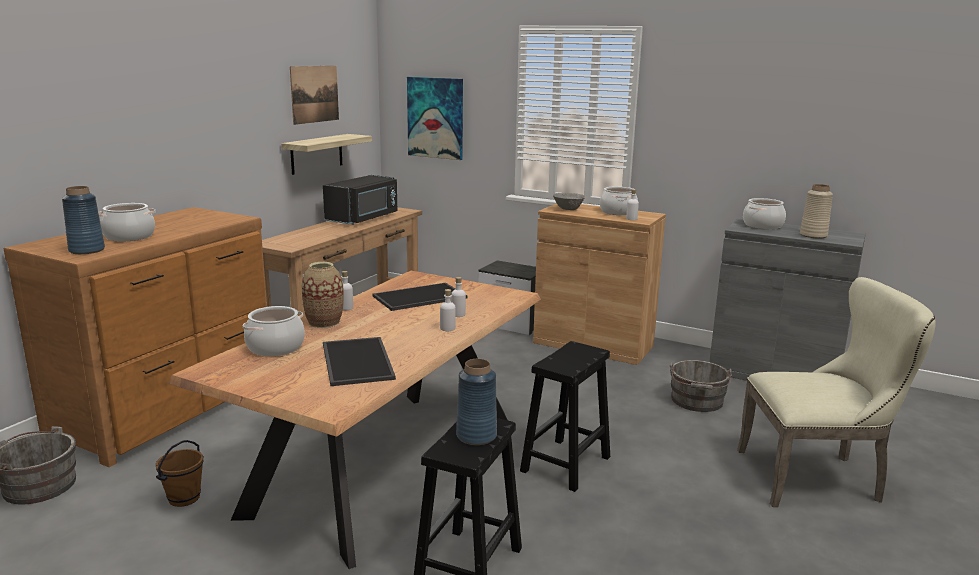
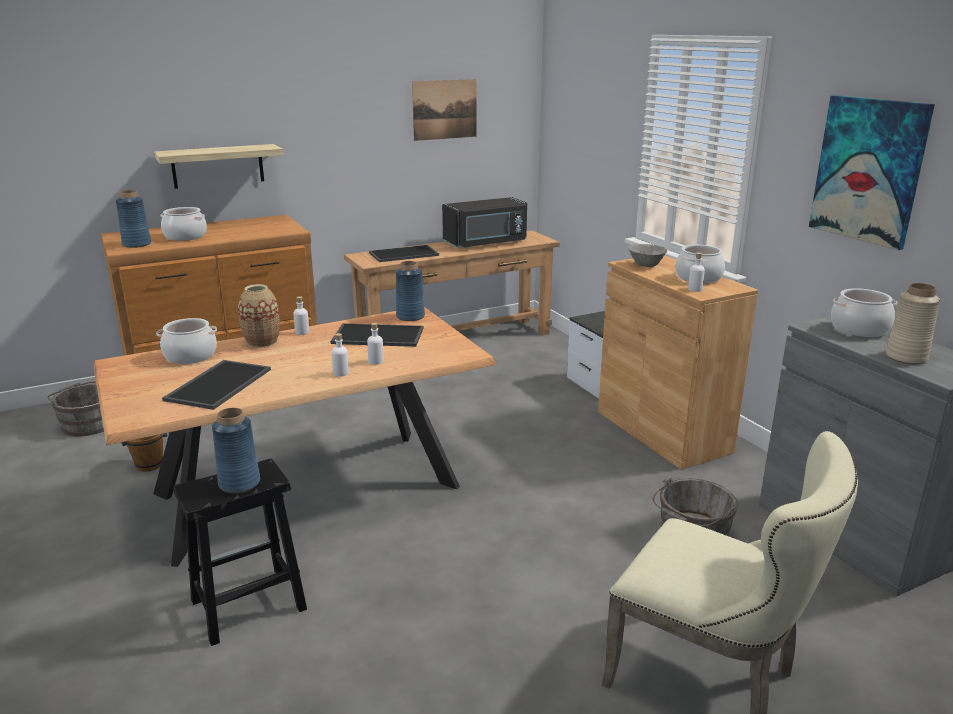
camera: 35 degrees right, 5 degrees up
(306, 236) = (403, 254): none -> tray
(317, 154) = (444, 171): shelf -> shelf (218, 166)
(416, 279) = (410, 316): none -> blue vase
(435, 118) = (579, 140): picture -> picture (868, 170)
(565, 465) = (451, 549): black stool -> none

